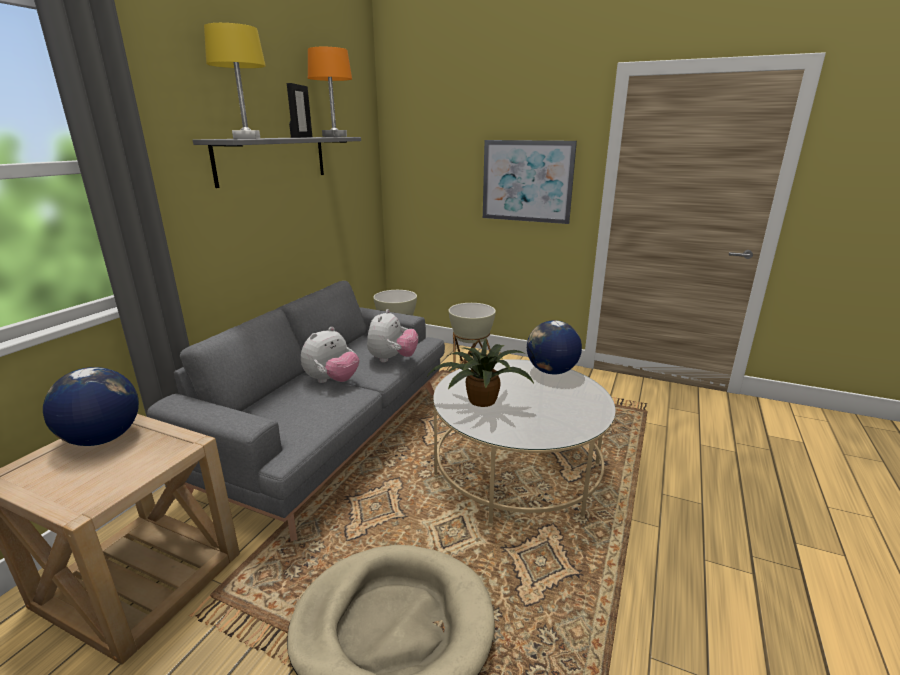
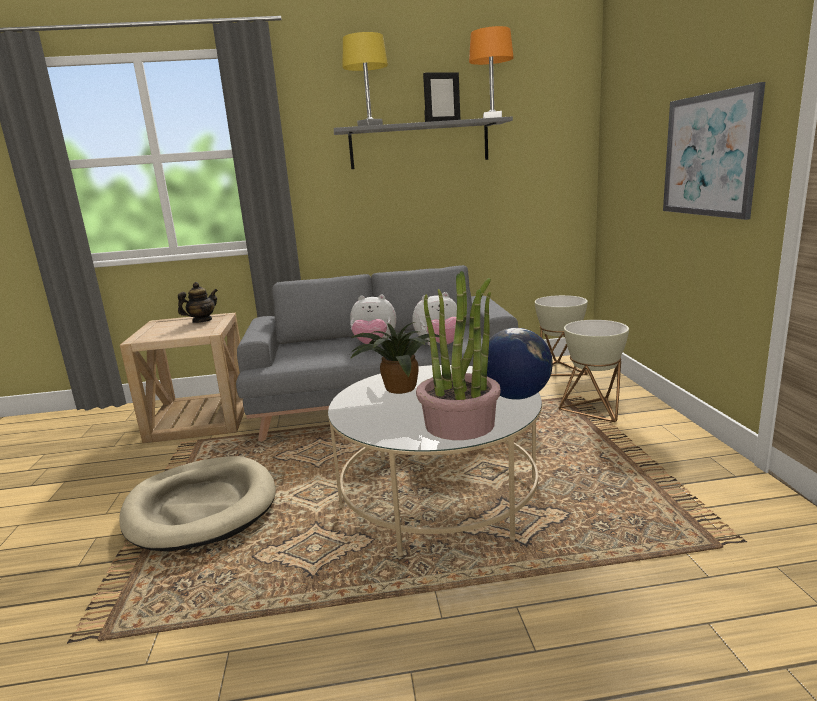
camera: 60 degrees right, 5 degrees down
(102, 439) = (202, 321): globe -> teapot
(579, 402) = (460, 425): none -> potted plant

